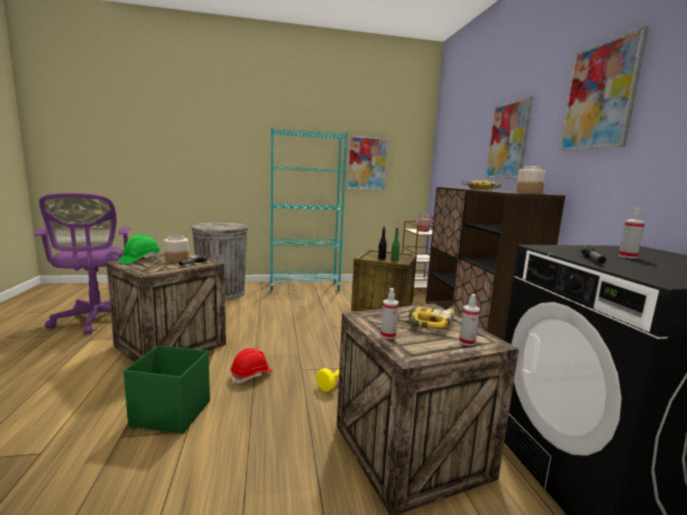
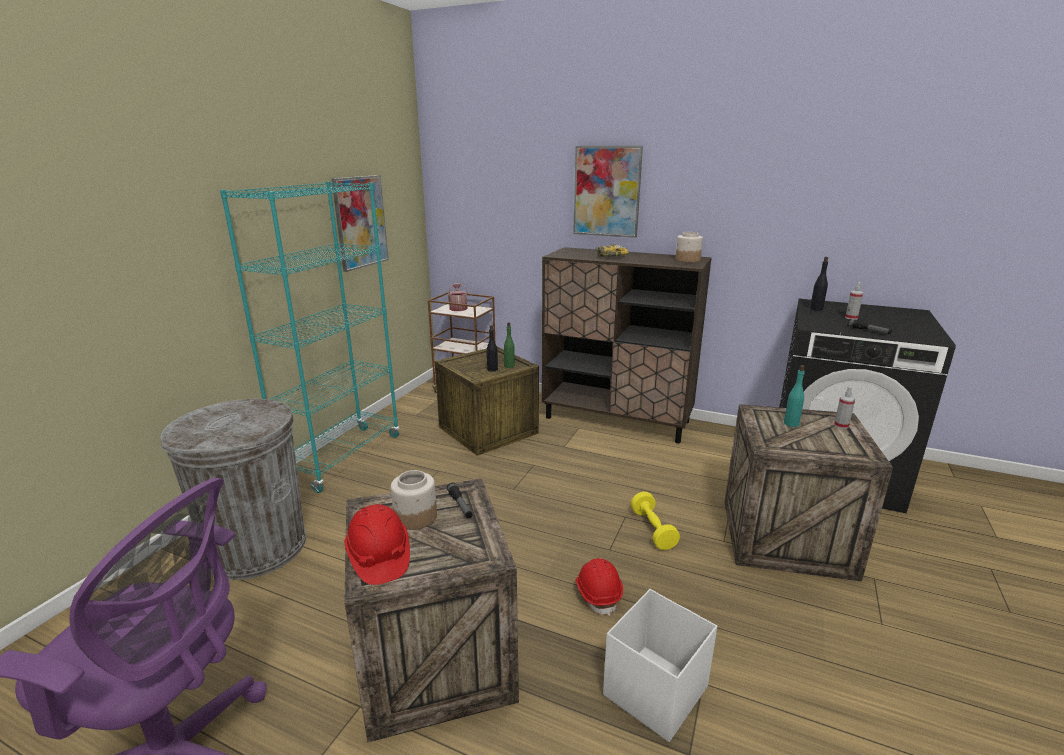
camera: 55 degrees left, 10 degrees up
(140, 260) = (379, 557): green hard hat -> red hard hat
(170, 413) = (654, 692): green storage box -> white storage box
(388, 335) = (822, 451): spray bottle -> none
(428, 322) = (791, 423): power drill -> turquoise bottle
(600, 96) = (740, 164): picture -> none
(617, 248) = (816, 309): none -> black bottle

